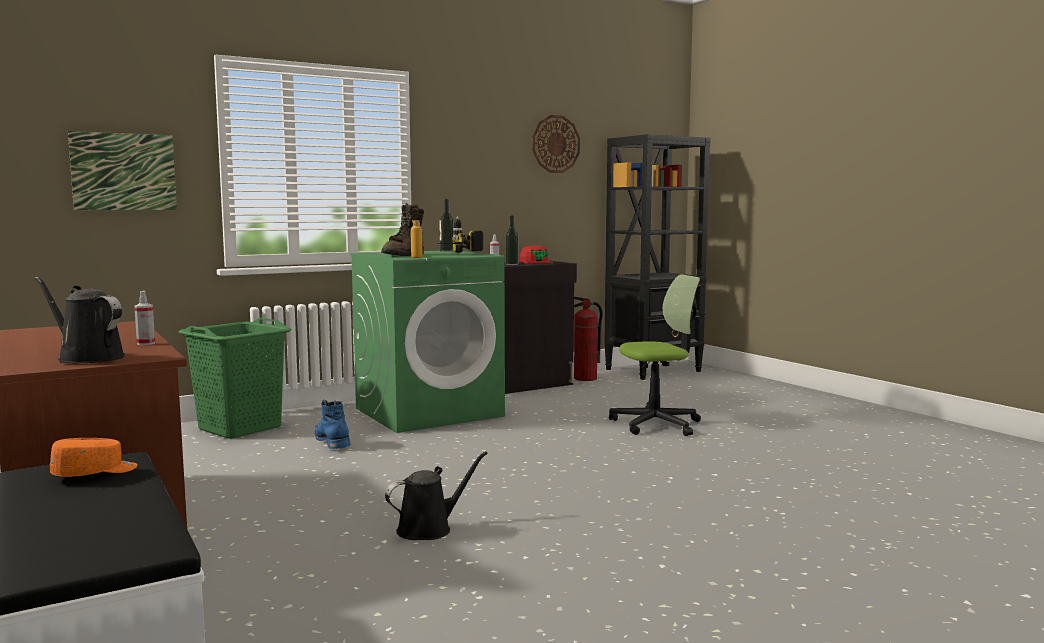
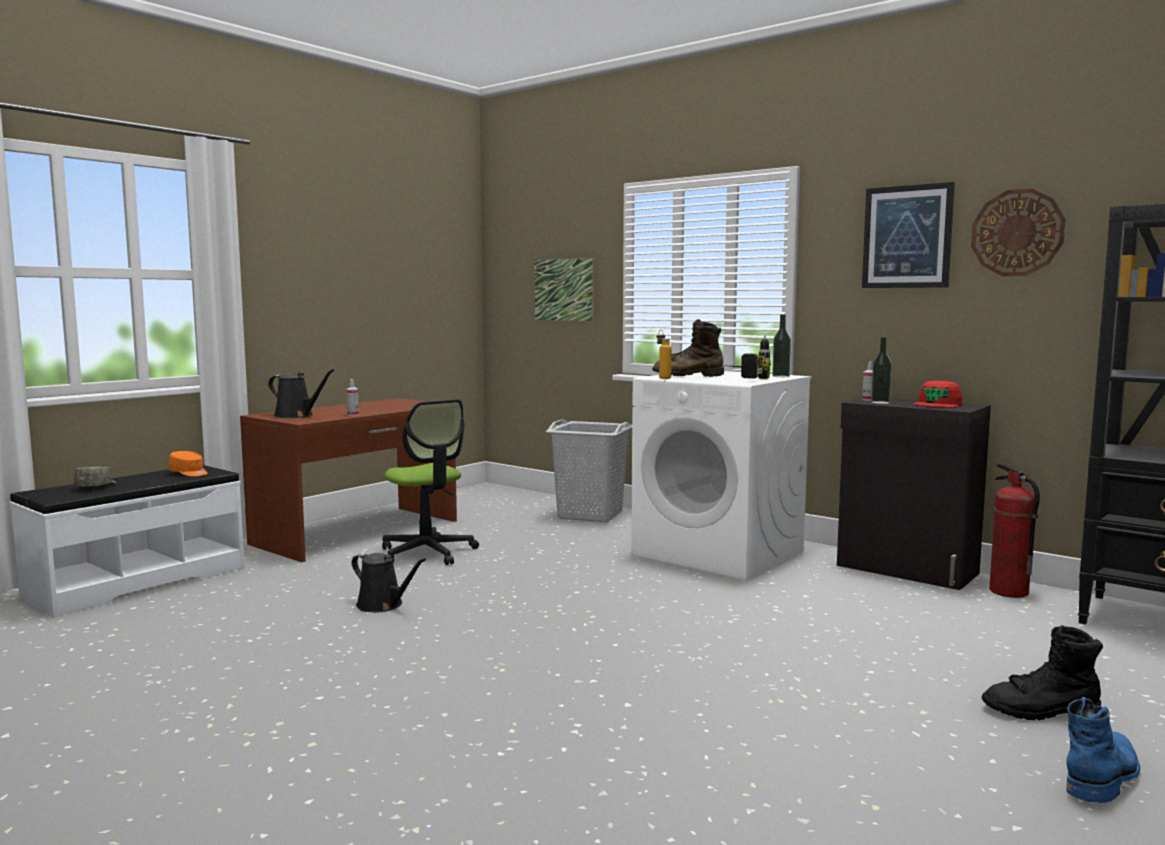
camera: 70 degrees right, 0 degrees up
(87, 358) = (297, 416): black watering can -> black watering can turned 105 degrees clockwise
(87, 526) = (97, 486): none -> grey cap
(241, 428) = (590, 515): green laundry basket -> grey laundry basket
(332, 441) = (584, 542): blue boot -> blue boot (1101, 776)
(429, 412) = (719, 553): green washing machine -> white washing machine
(492, 141) = (907, 237): none -> picture
(656, 424) = (822, 653): office chair -> office chair (427, 553)
(751, 407) = (1041, 712): none -> black boot

